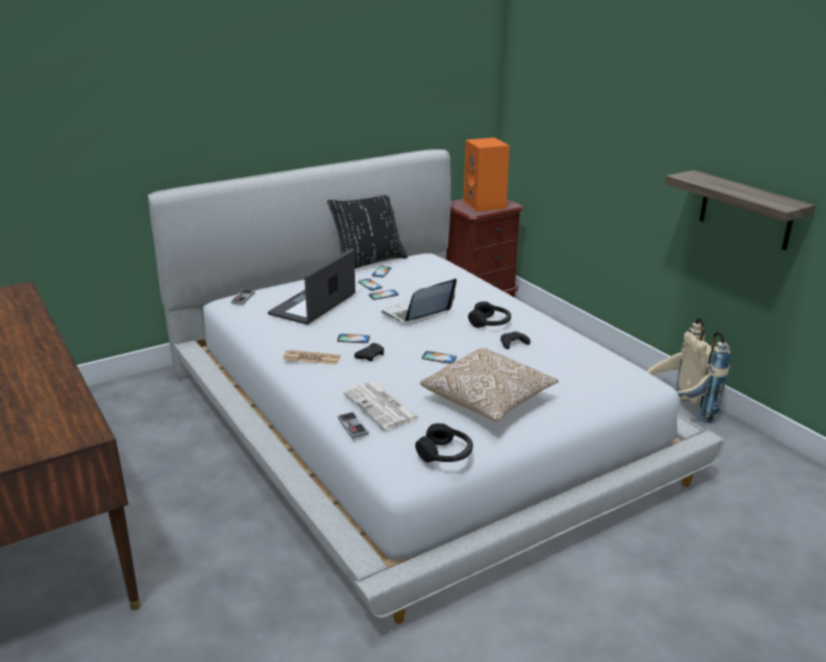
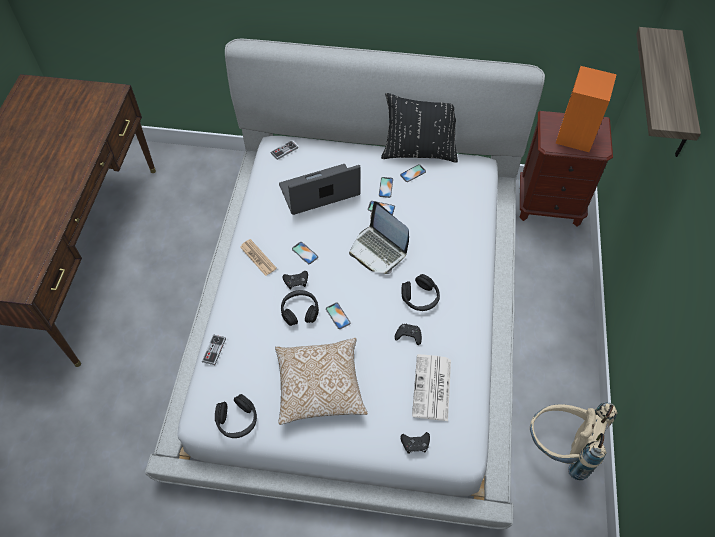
camera: 40 degrees right, 30 degrees up
(382, 406) = (248, 344): newspaper -> newspaper (432, 388)
(401, 369) = (300, 311): none -> black headphones
(416, 314) = (378, 250): laptop -> laptop turned 135 degrees counterclockwise
(612, 393) = (415, 444): none -> black game controller
(746, 210) = (677, 372): shelf -> shelf (681, 99)

